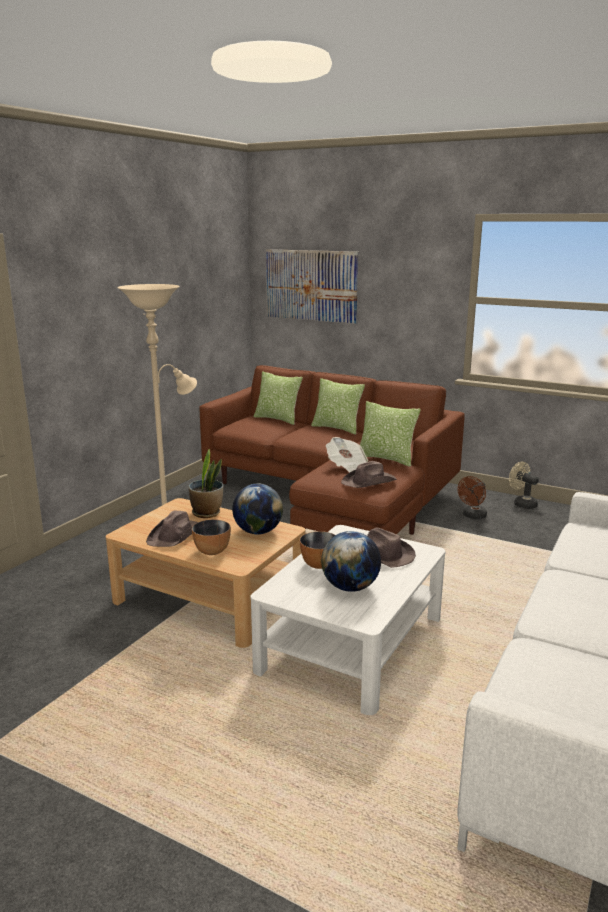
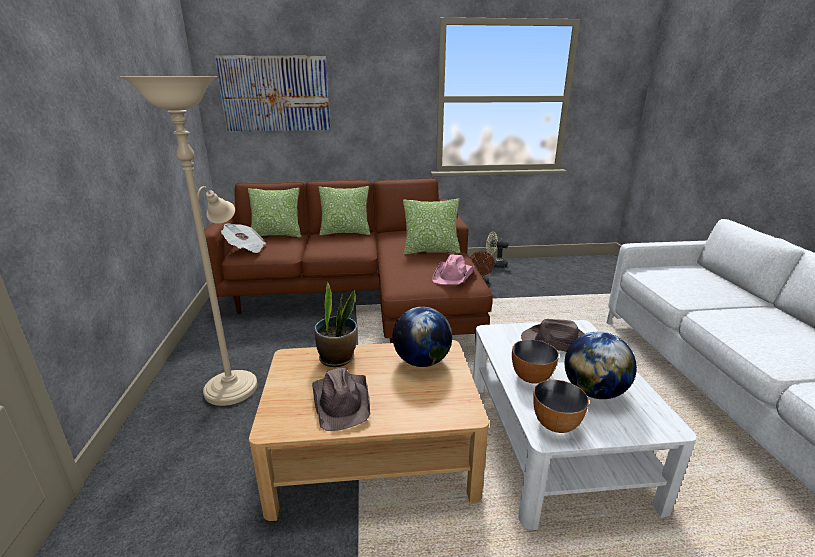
camera: 35 degrees left, 5 degrees up
(212, 551) = (412, 407): bowl -> bowl (555, 424)
(347, 467) = (414, 266): newspaper -> newspaper (245, 248)
(369, 482) = (454, 275): brown hat -> pink hat

